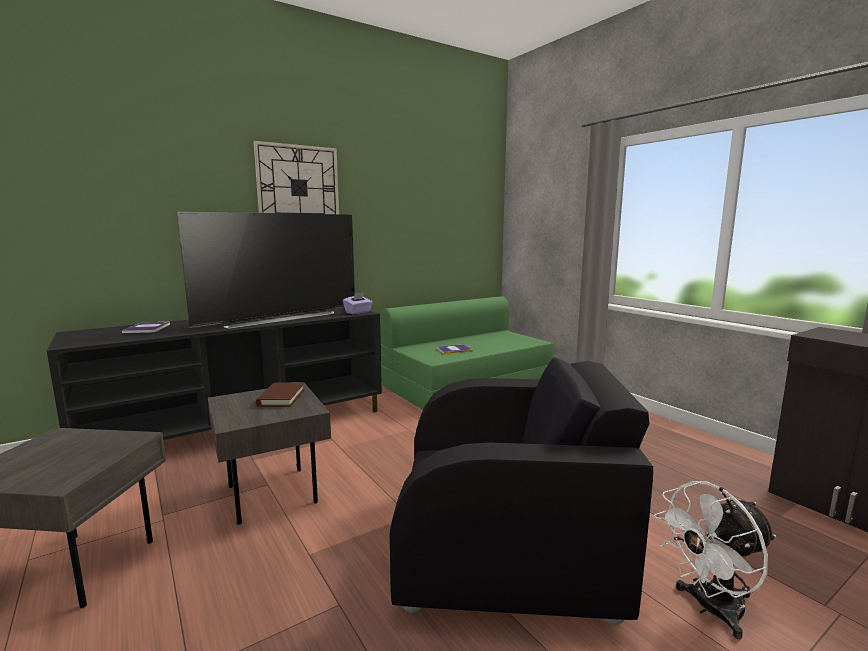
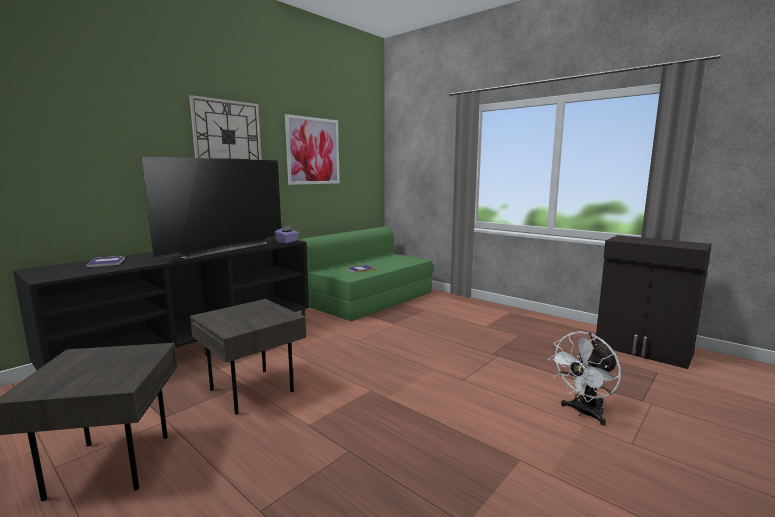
camera: 15 degrees left, 0 degrees up
(281, 397) = (256, 310): brown book -> none
(406, 203) = (313, 151): none -> picture
(506, 547) = (448, 399): black armchair -> none

